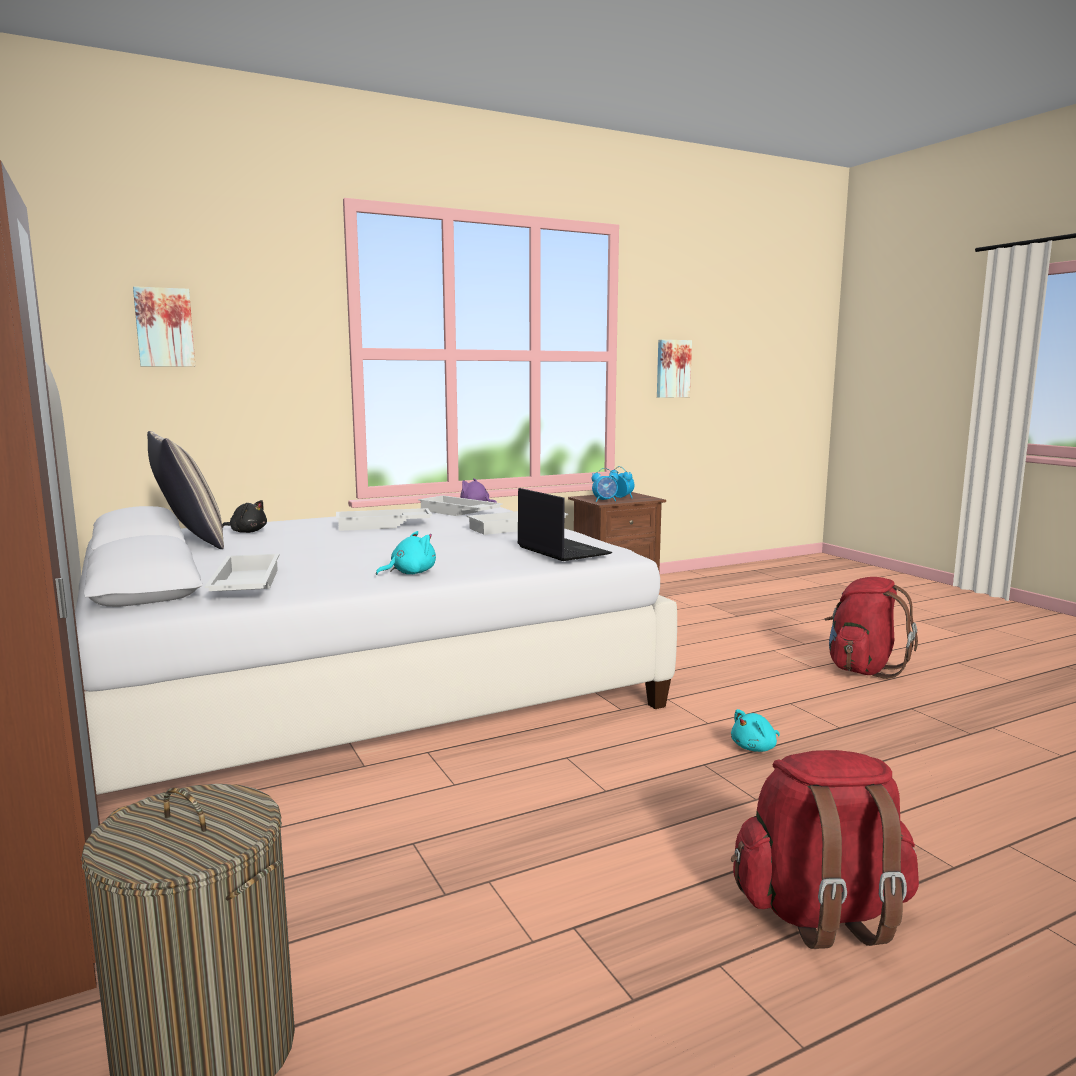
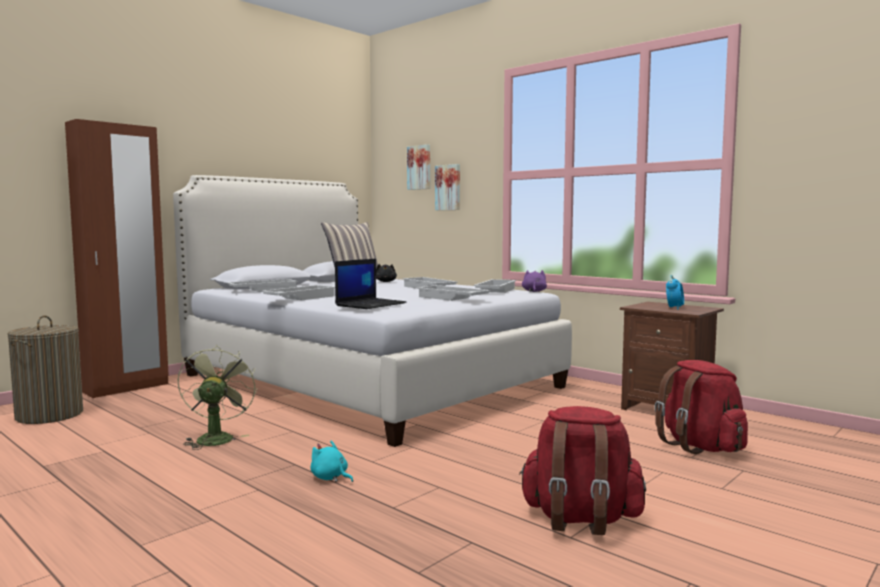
camera: 70 degrees right, 5 degrees down
(410, 573) = (299, 298): turquoise plush toy -> white tray
(562, 815) = (216, 438): none -> green fan
(605, 501) = (644, 306): alarm clock -> none
(672, 368) = (817, 171): picture -> picture (448, 187)
(822, 912) = (97, 502): red backpack -> red backpack (700, 447)

